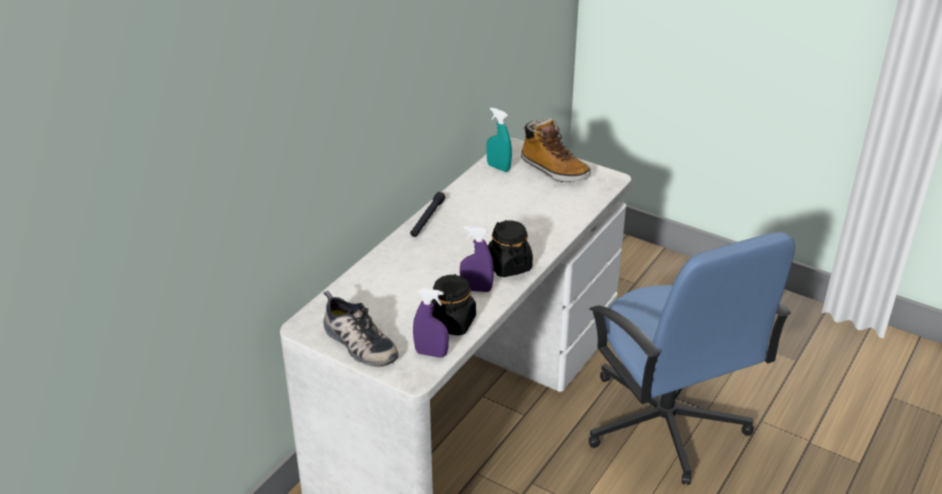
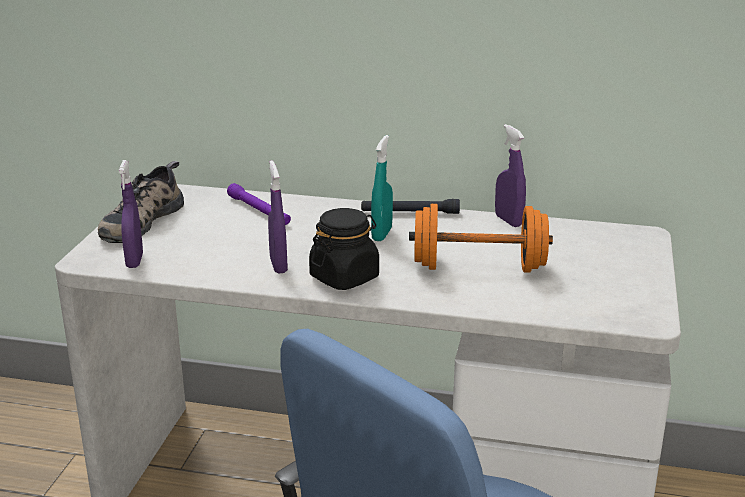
camera: 70 degrees right, 10 degrees down
(380, 282) = (259, 211): none -> purple flashlight
(451, 322) = (201, 262): black jar -> none
(465, 185) = (508, 221): none -> purple spray bottle
(498, 167) = (576, 234): turquoise spray bottle -> turquoise spray bottle (381, 234)
(523, 213) = (478, 267): none -> orange dumbbell
(553, 170) = (616, 271): boot -> none

